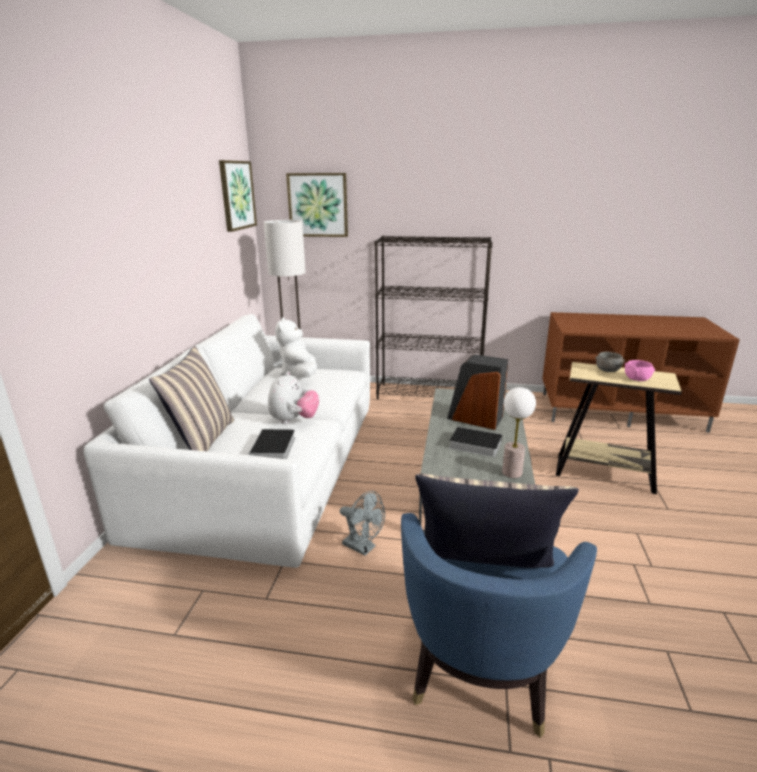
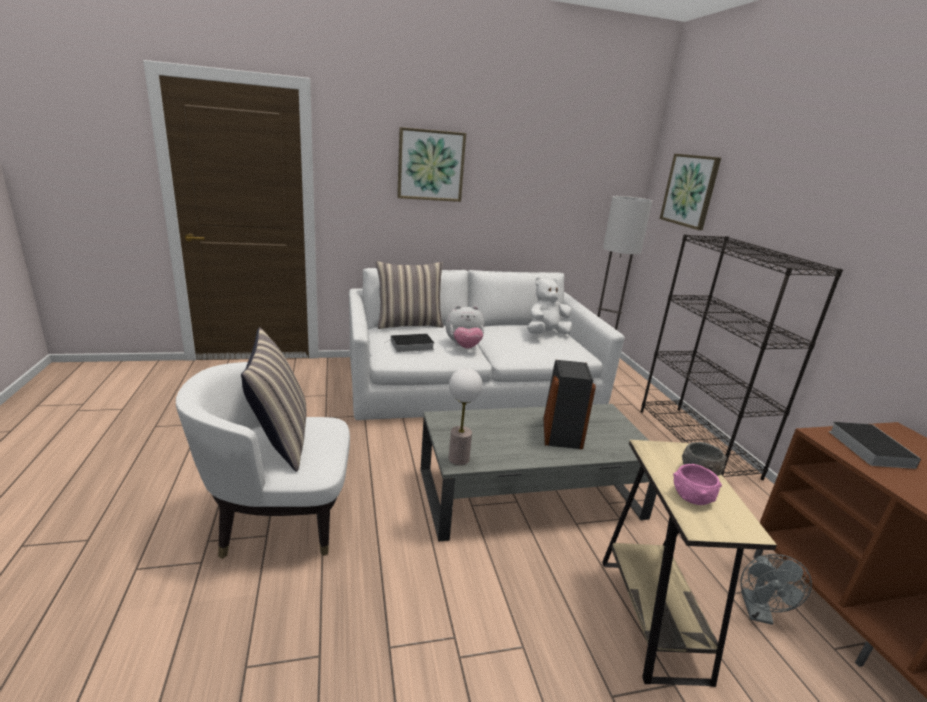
camera: 65 degrees right, 0 degrees up
(237, 195) = (616, 169): picture -> picture (430, 165)
(363, 547) = (393, 445): grey fan -> grey fan (758, 613)
(473, 444) = (500, 434): book -> book (867, 447)
(481, 669) = (279, 521): blue armchair -> white armchair

